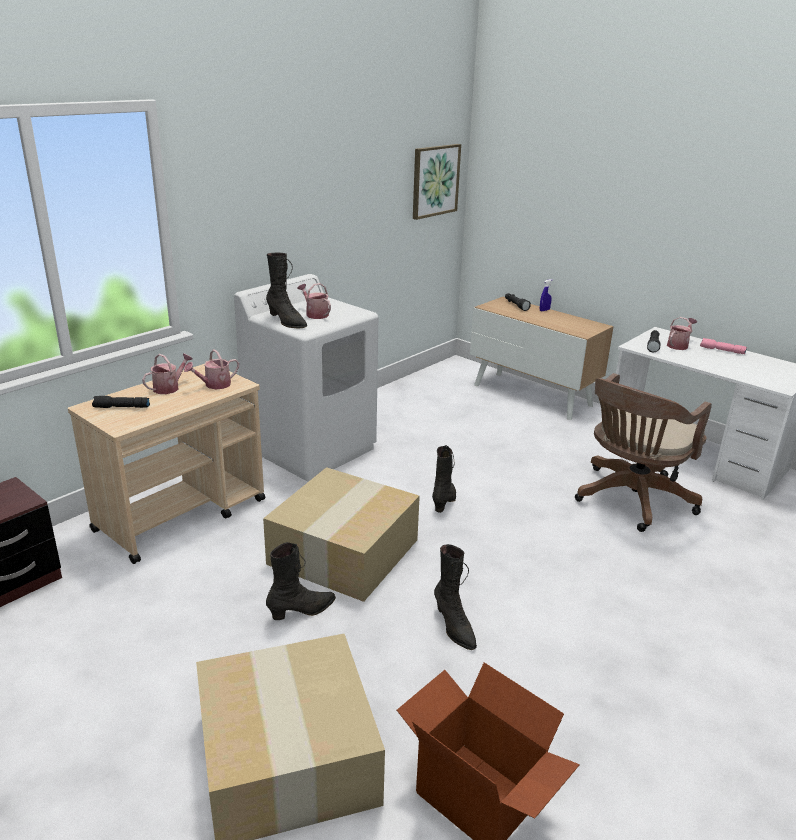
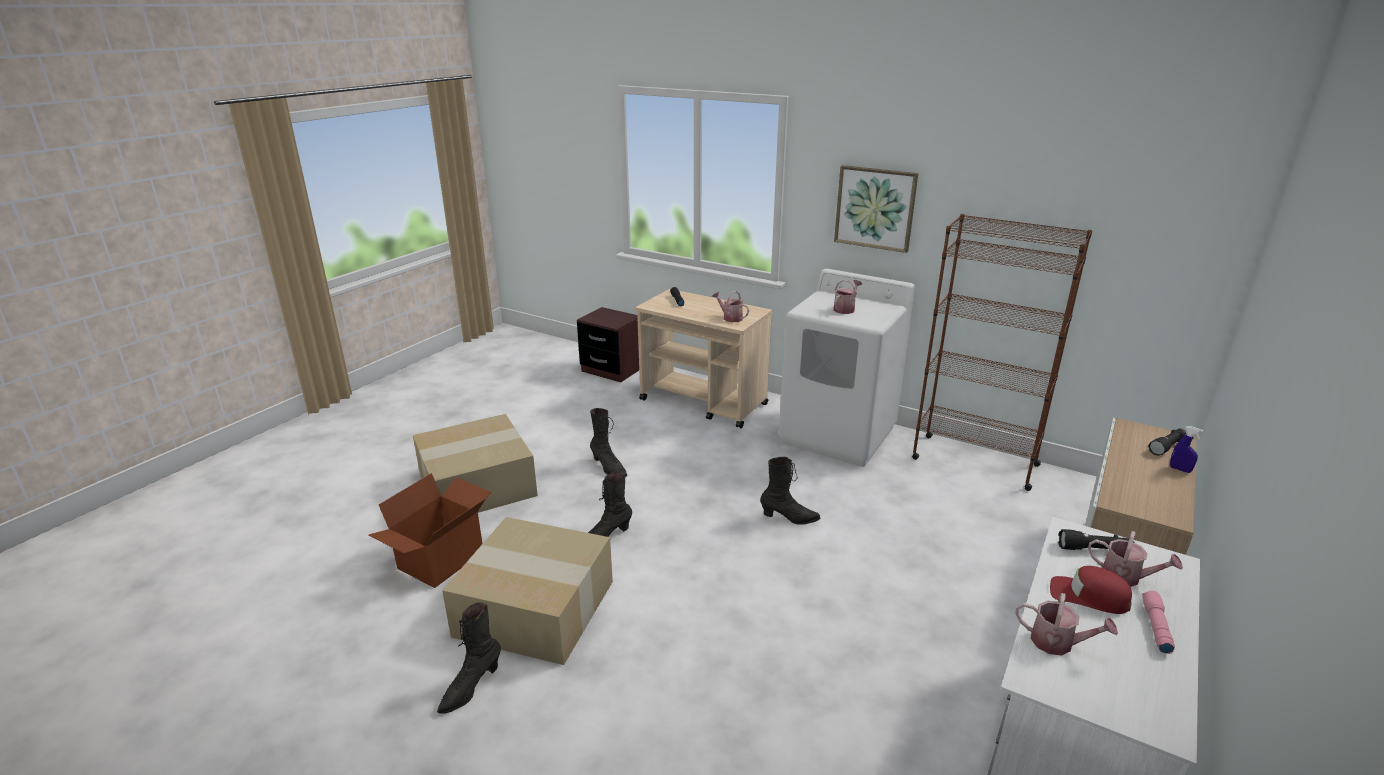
camera: 80 degrees right, 0 degrees up
(169, 387) = (716, 306): watering can -> watering can (1058, 643)
(286, 322) = (814, 302): black boot -> black boot (470, 688)
(344, 553) = (684, 475): cardboard box -> cardboard box (532, 609)
(386, 401) = (974, 461): none -> brown bookcase
(435, 180) = (1166, 243): picture -> picture (875, 208)
(631, 500) = (877, 663): brown office chair -> none
(700, 357) = (1088, 596): none -> red cap

